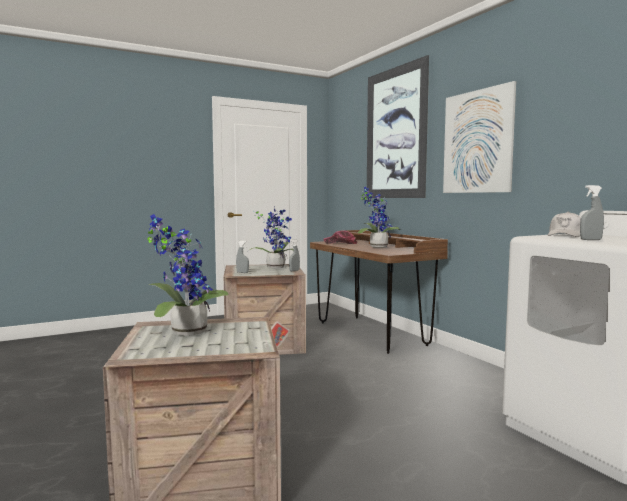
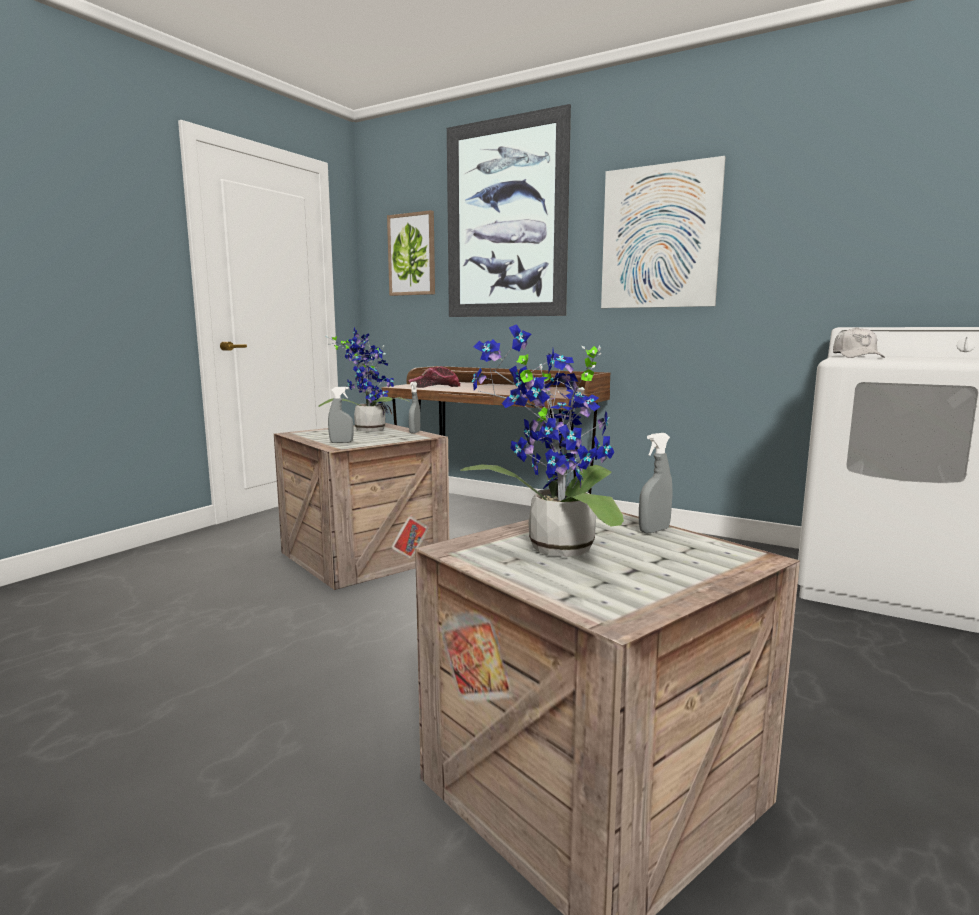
camera: 30 degrees left, 5 degrees up
(351, 157) = (412, 254): none -> picture
(376, 247) = (504, 388): potted plant -> none
(590, 240) = (922, 359): grey spray bottle -> grey spray bottle (654, 530)

